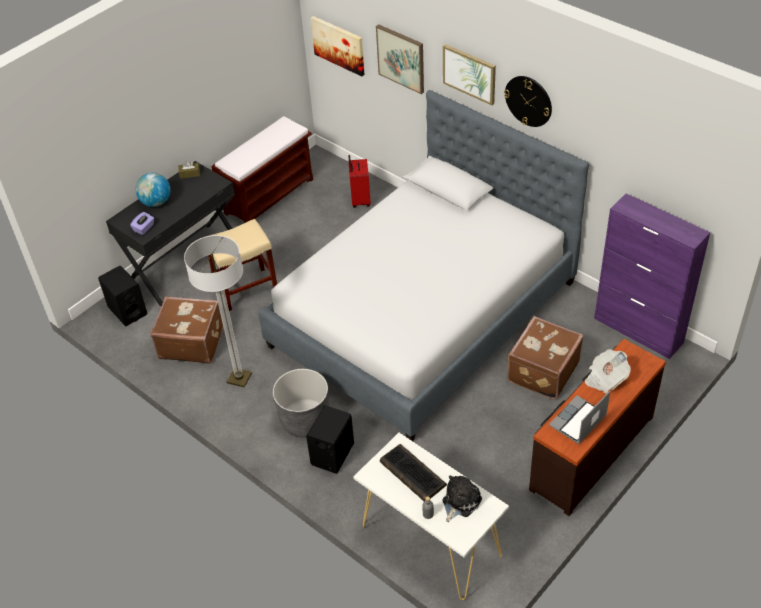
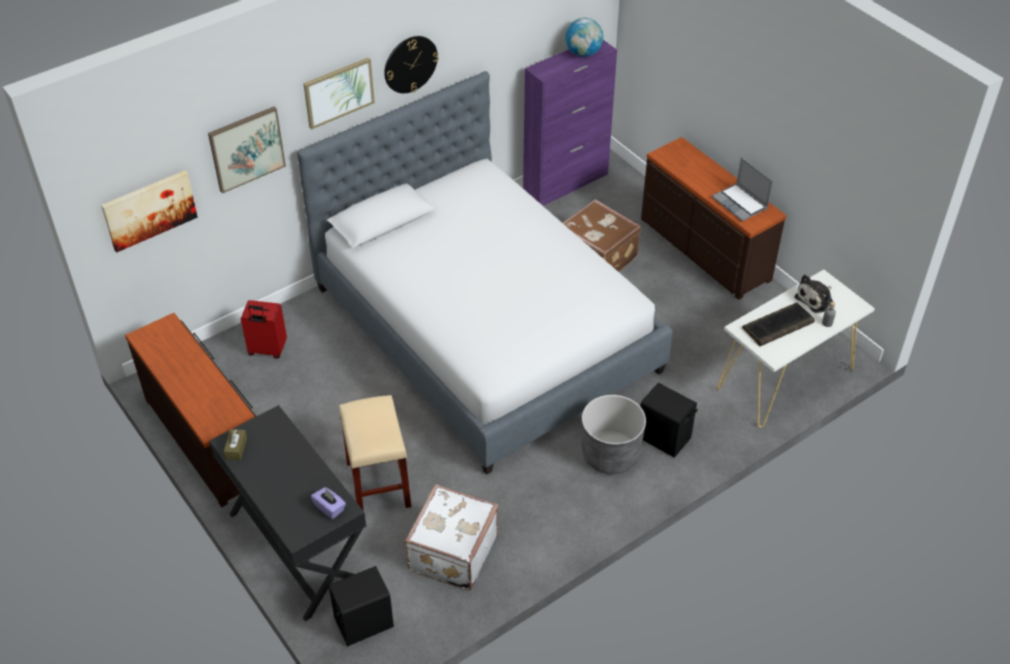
camera: 80 degrees left, 0 degrees up
(156, 202) = (280, 491): globe -> globe (583, 53)
(191, 342) = (451, 553): brown suitcase -> white suitcase
(239, 378) = (528, 508): floor lamp -> none
(269, 196) = (207, 438): brown bench -> brown dresser
(460, 502) = (815, 299): plush toy -> plush toy turned 90 degrees counterclockwise
(605, 378) = (693, 175): newspaper -> none

